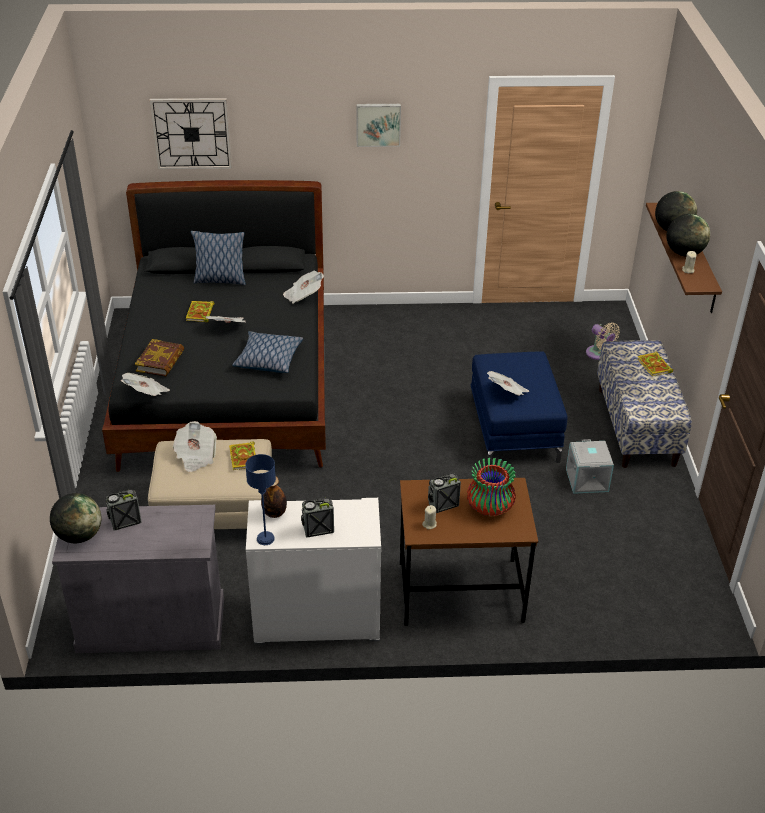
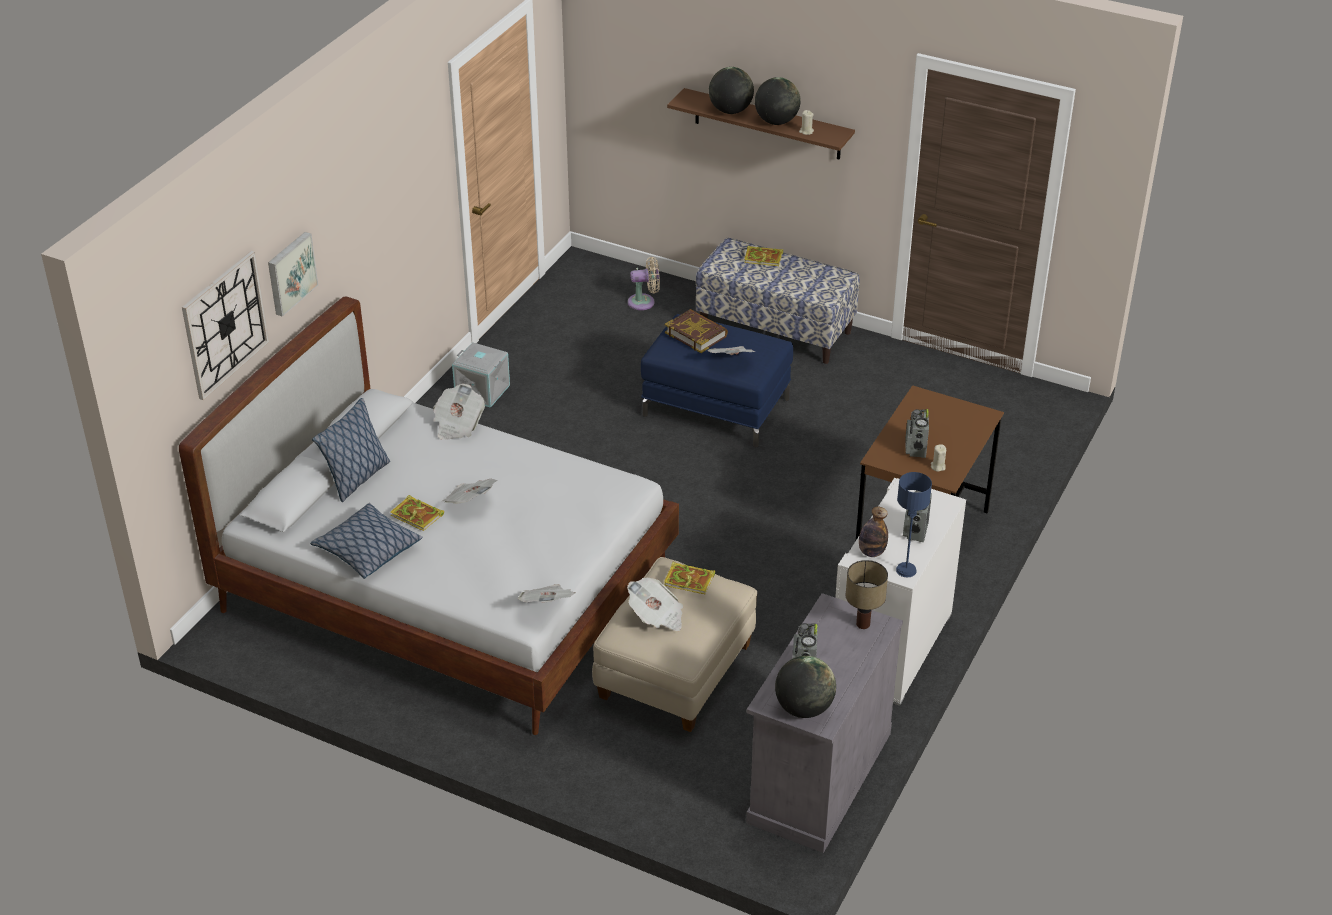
camera: 60 degrees left, 0 degrees up
(160, 361) = (493, 575): book -> book (696, 334)
(191, 537) = (863, 624): none -> table lamp
(228, 385) = (448, 588): black bed -> white bed
(268, 359) = (560, 491): pillow -> pillow (367, 550)
(378, 124) = (377, 184): picture -> picture (290, 273)
(489, 507) = (939, 422): vase -> none
(588, 480) = (828, 392): grey storage box -> grey storage box (483, 390)

